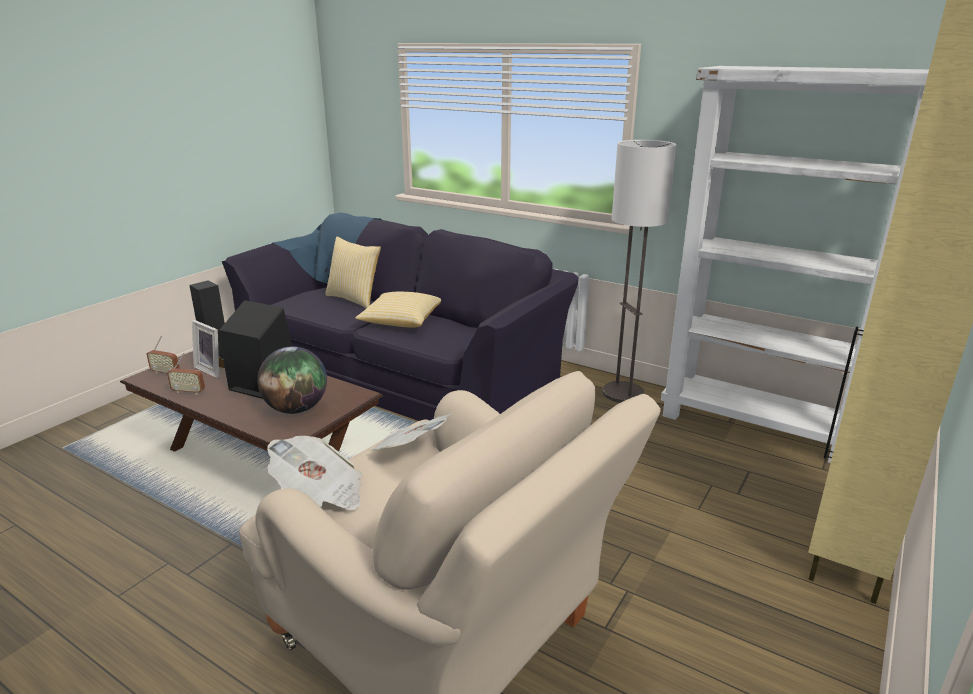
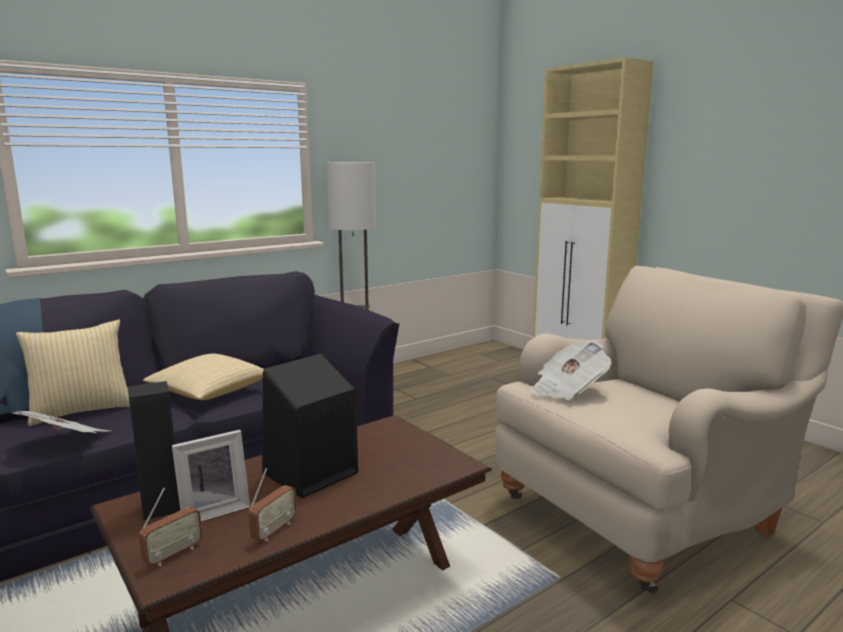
camera: 70 degrees left, 10 degrees down
(296, 409) = (397, 457): globe -> none
(320, 494) = (631, 424): newspaper -> newspaper (66, 442)
(756, 427) = (442, 362): white bookcase -> none

